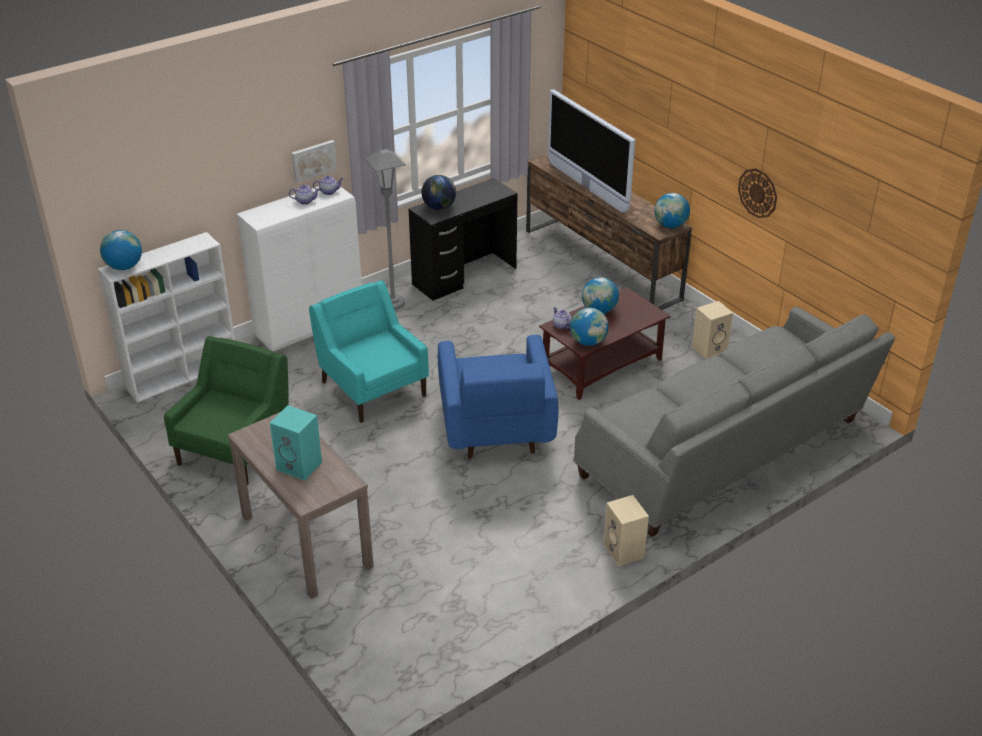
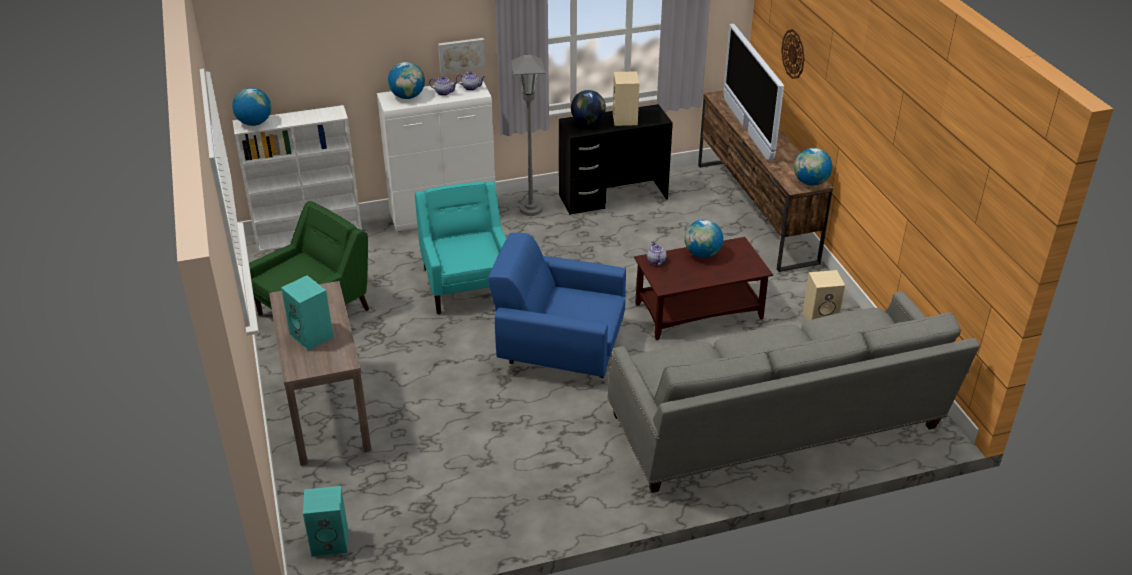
camera: 20 degrees right, 0 degrees up
(385, 661) = (331, 542): none -> turquoise speaker
(495, 428) = (559, 348): blue armchair -> blue armchair turned 90 degrees clockwise
(588, 342) = (673, 282): globe -> globe (407, 97)
(625, 551) = (615, 500): beige speaker -> beige speaker (625, 119)
(758, 193) = (888, 162): wall clock -> wall clock (793, 54)

